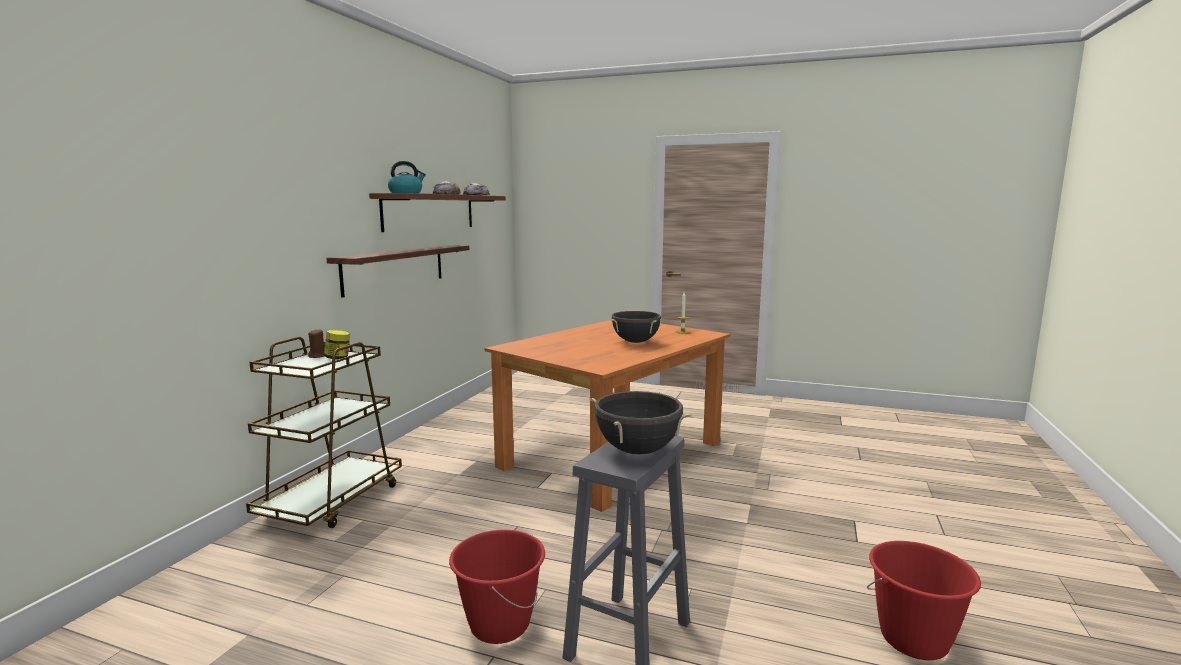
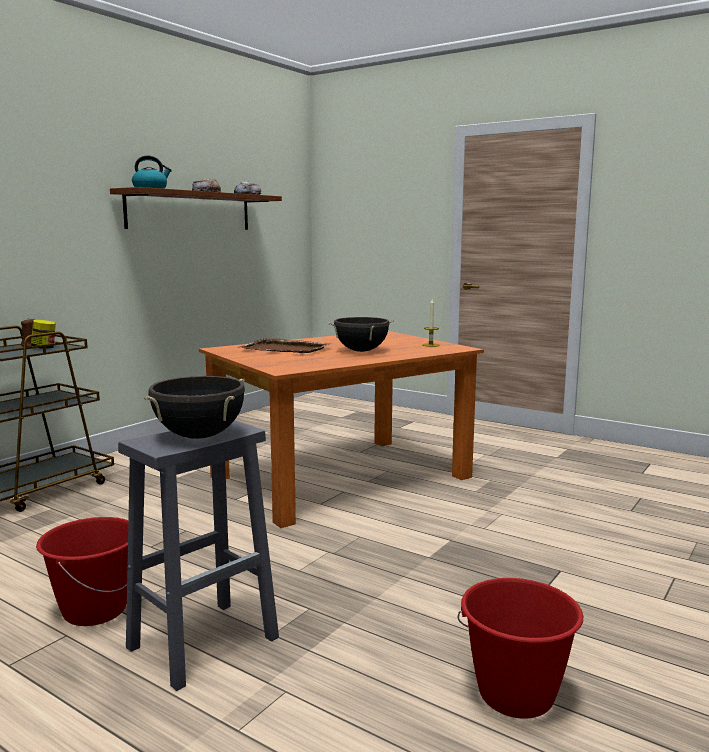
camera: 15 degrees right, 0 degrees up
(395, 268) = (142, 267): shelf -> none
(567, 344) = (285, 349): none -> brown tray

